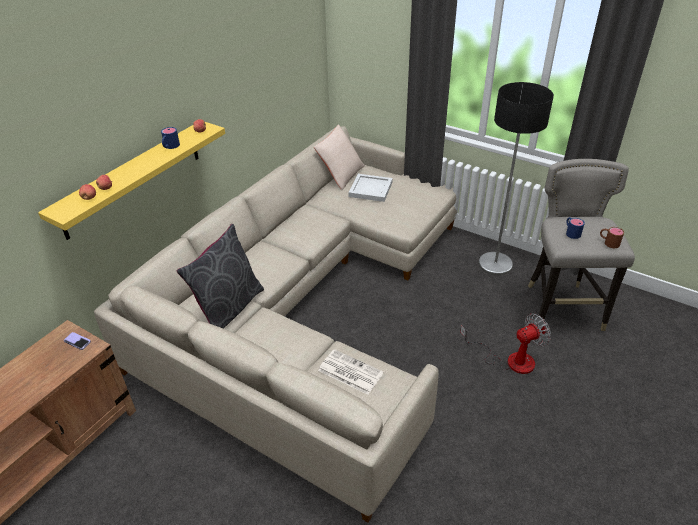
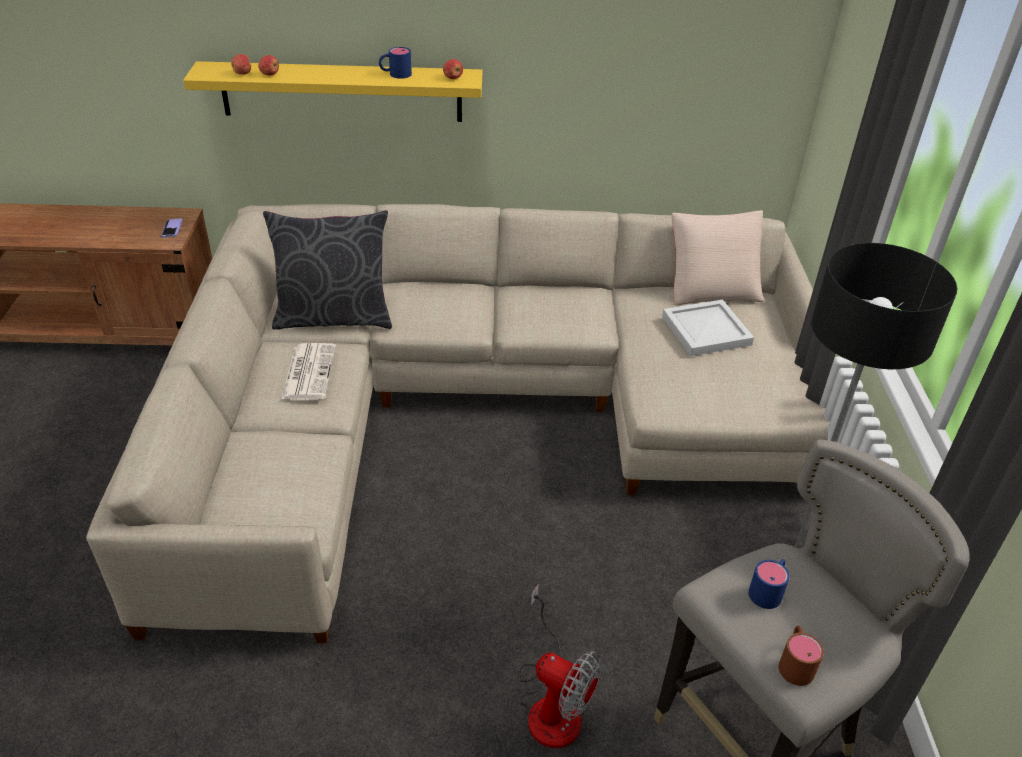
camera: 55 degrees right, 0 degrees up
(349, 372) = (283, 467): newspaper -> newspaper (308, 372)

